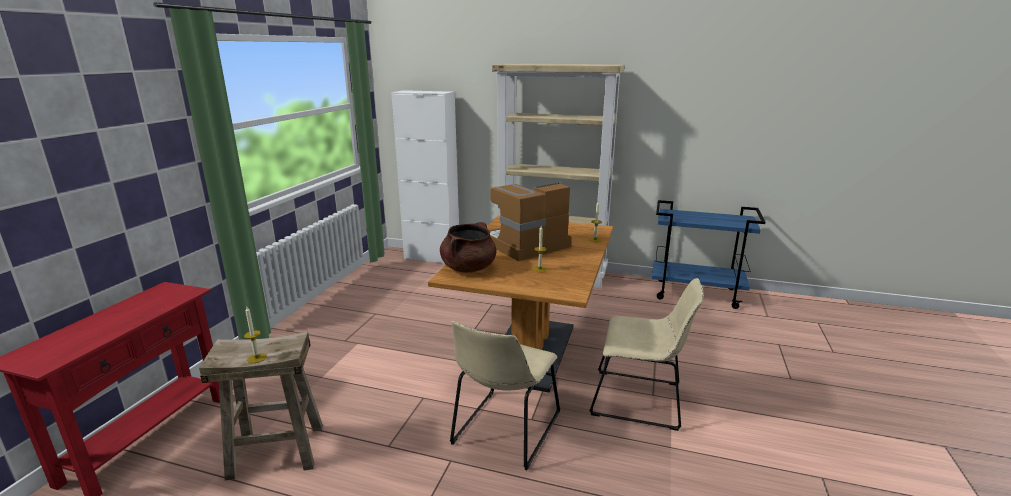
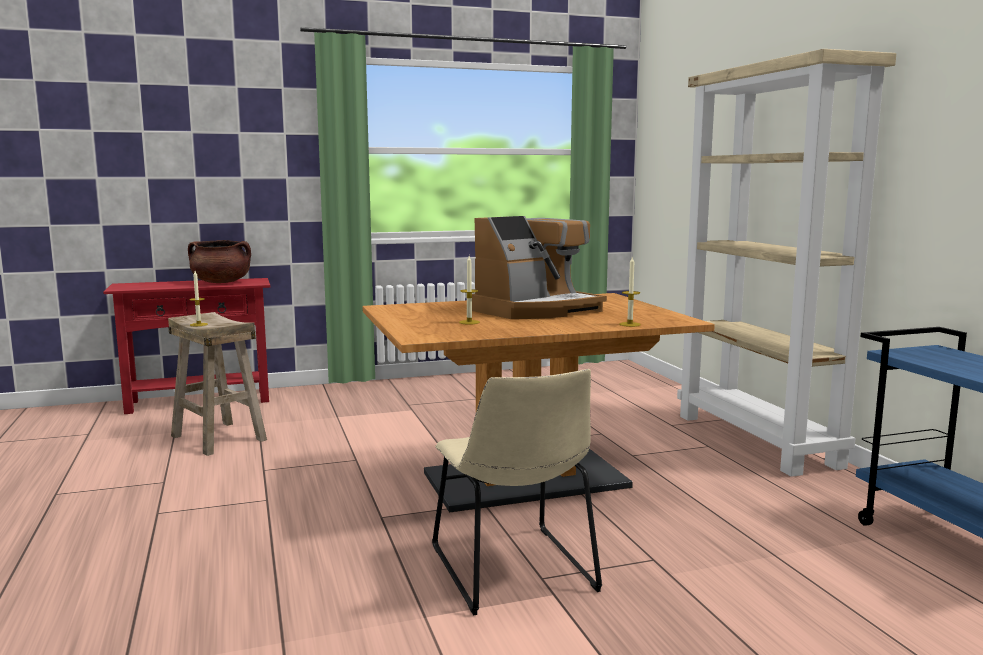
camera: 55 degrees right, 10 degrees down
(432, 257) = (648, 380): white cabinet -> none
(468, 268) = (420, 308): brown cooking pot -> brown cooking pot (221, 282)
(504, 431) = (342, 509): beige chair -> none
(526, 245) = (536, 310): coffee machine -> coffee machine turned 120 degrees clockwise

